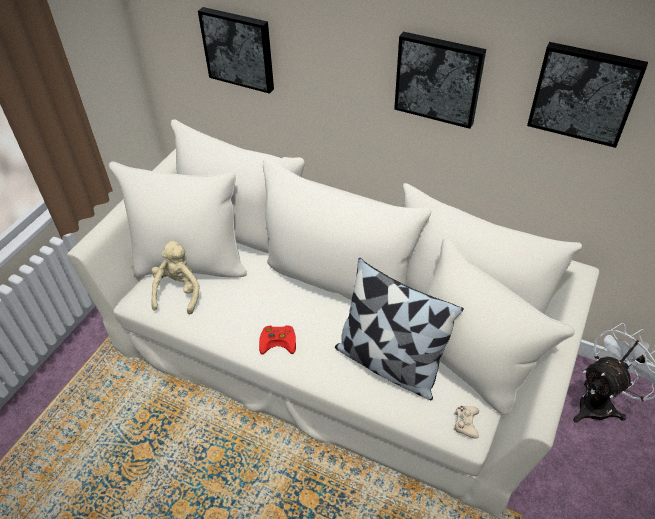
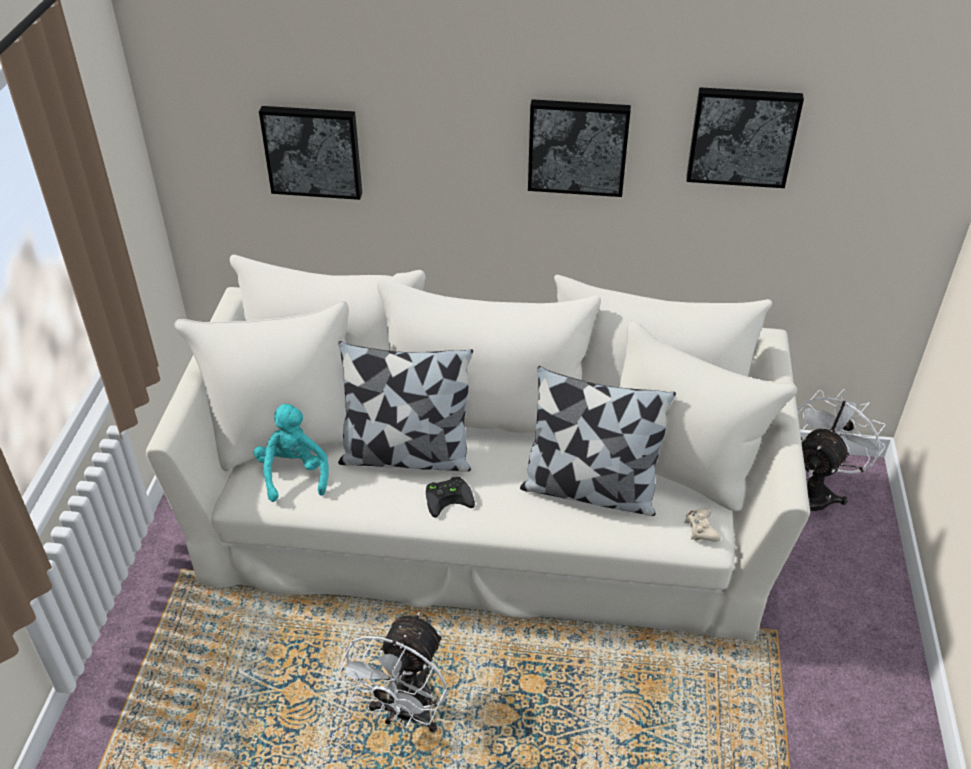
camera: 20 degrees left, 5 degrees down
(179, 292) = (294, 473): beige plush toy -> turquoise plush toy
(207, 493) = (405, 714): none -> white fan
(263, 298) = (406, 455): none -> pillow
(279, 340) = (449, 497): red game controller -> black game controller

